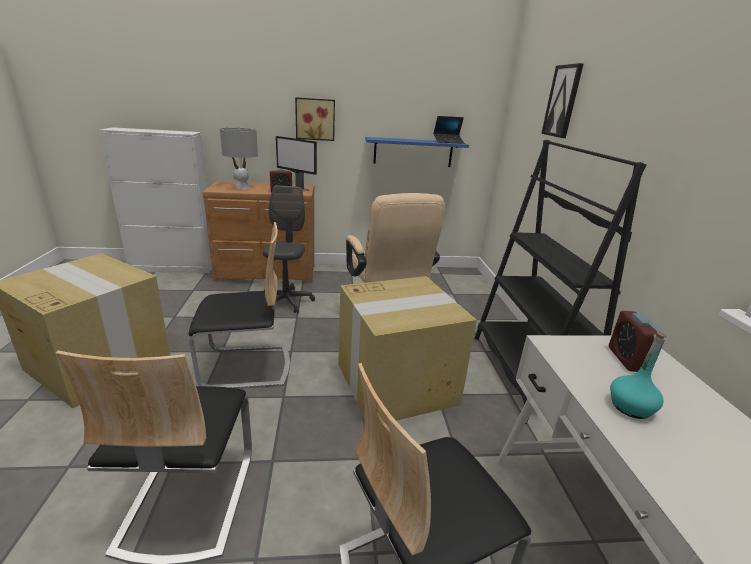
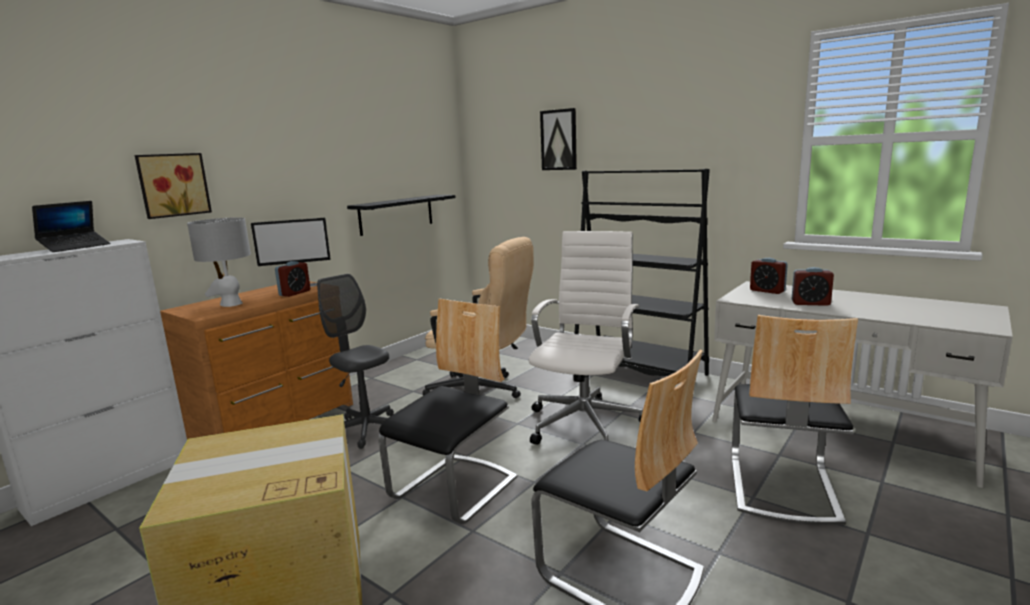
camera: 45 degrees left, 10 degrees down
(315, 119) = (288, 193): picture -> picture (173, 185)
(397, 383) = (586, 423): cardboard box -> white office chair
(413, 152) = (396, 214): blue shelf -> black shelf
(448, 142) = (431, 196): laptop -> laptop (75, 247)
(631, 407) = (810, 303): turquoise bottle -> alarm clock

